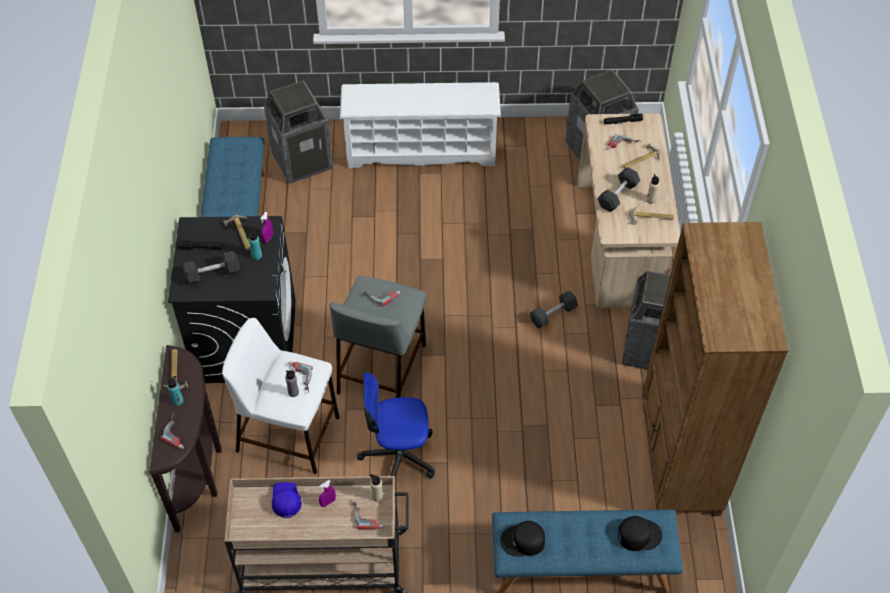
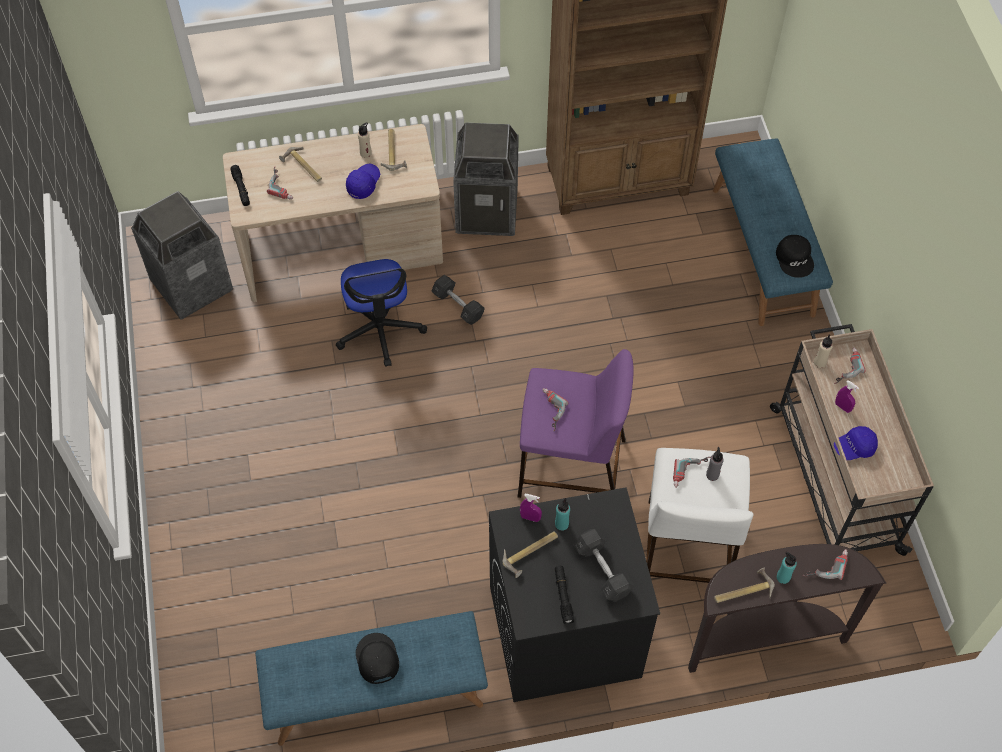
camera: 100 degrees left, 5 degrees up
(302, 160) = (240, 635): trash can -> none
(382, 368) = (570, 468): grey stool -> purple stool
(398, 456) = (683, 429): office chair -> office chair (380, 330)
(421, 150) = (208, 484): white shoe rack -> none
(617, 195) = (363, 184): grey dumbbell -> blue cap
(638, 534) = (756, 168): black cap -> black cap (376, 659)

